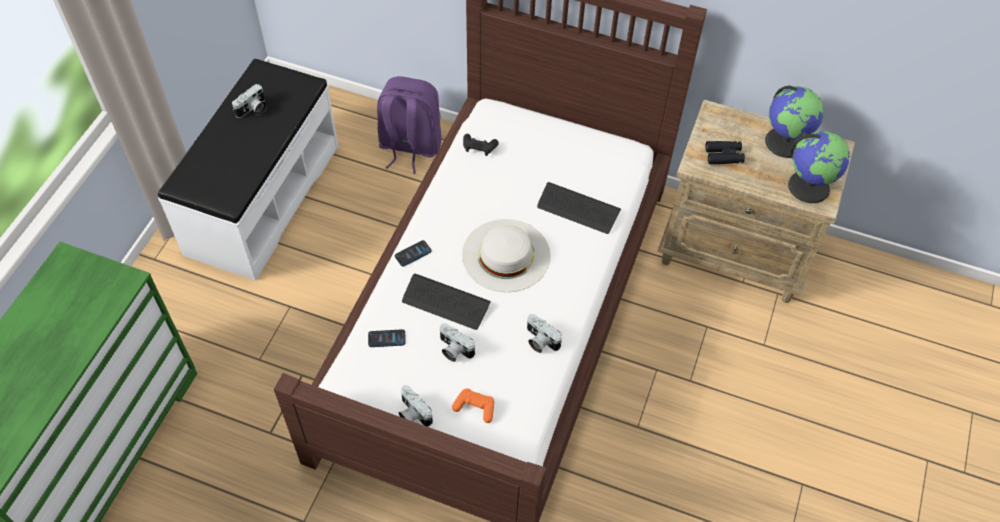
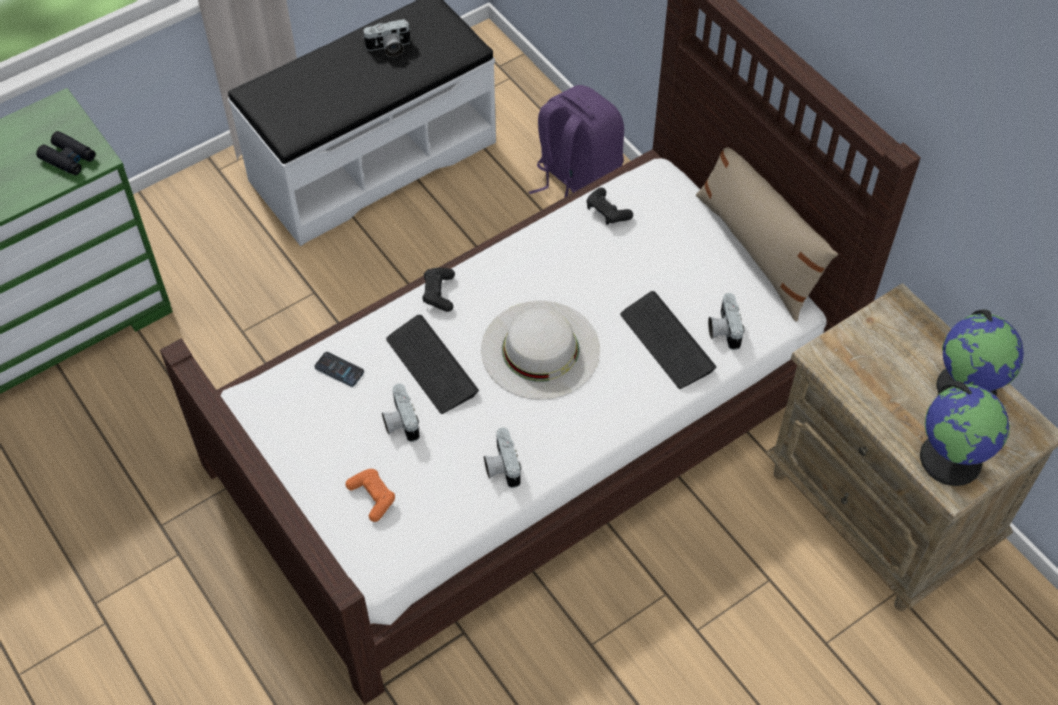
camera: 35 degrees right, 0 degrees up
(412, 414) = (302, 465): camera -> camera (723, 329)
(413, 254) = (439, 293): phone -> black game controller
(586, 127) = (758, 250): none -> beige pillow
(724, 156) = (869, 363): black binoculars -> black binoculars (68, 158)

